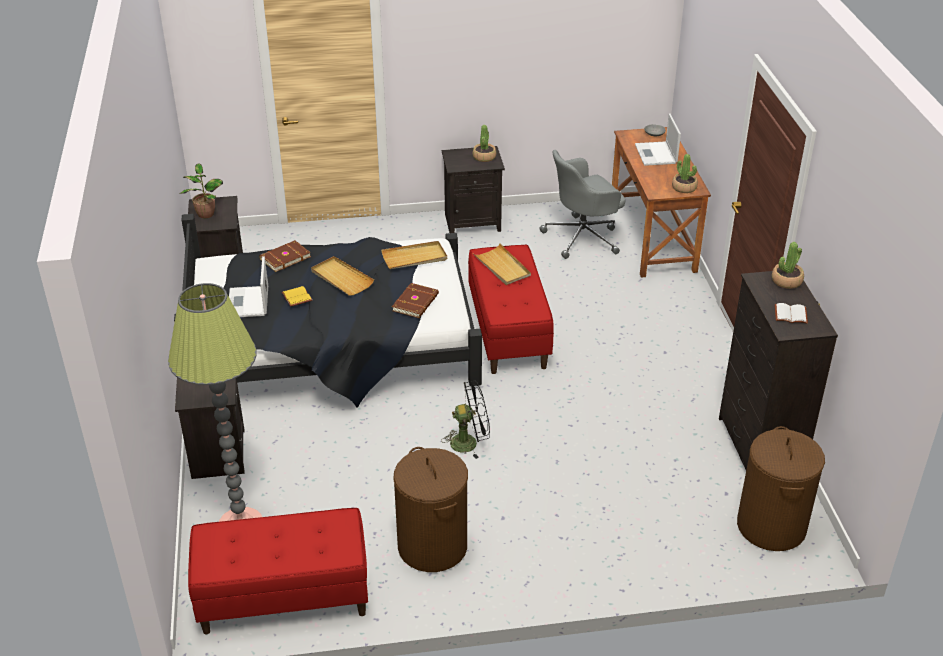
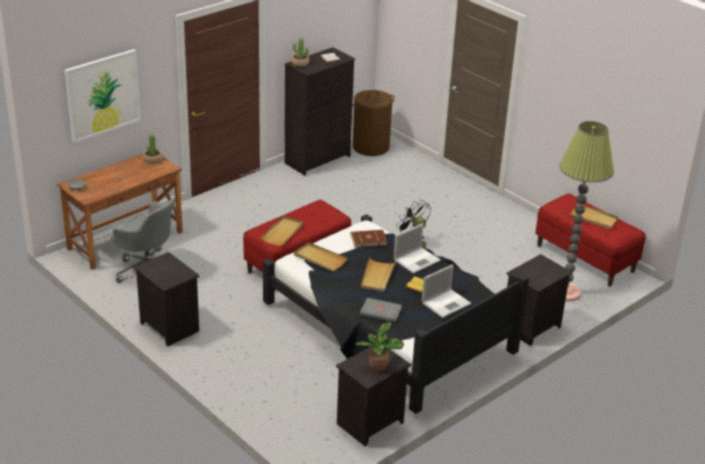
camera: 125 degrees left, 5 degrees down
(278, 548) = (593, 218): none -> beige tray
(284, 257) = (380, 312): brown book -> grey book
(433, 546) = (499, 229): brown laundry basket -> none
(484, 157) = (158, 266): potted plant -> none
(656, 154) = (111, 180): laptop -> laptop (417, 260)
(706, 75) = (103, 95): none -> picture

